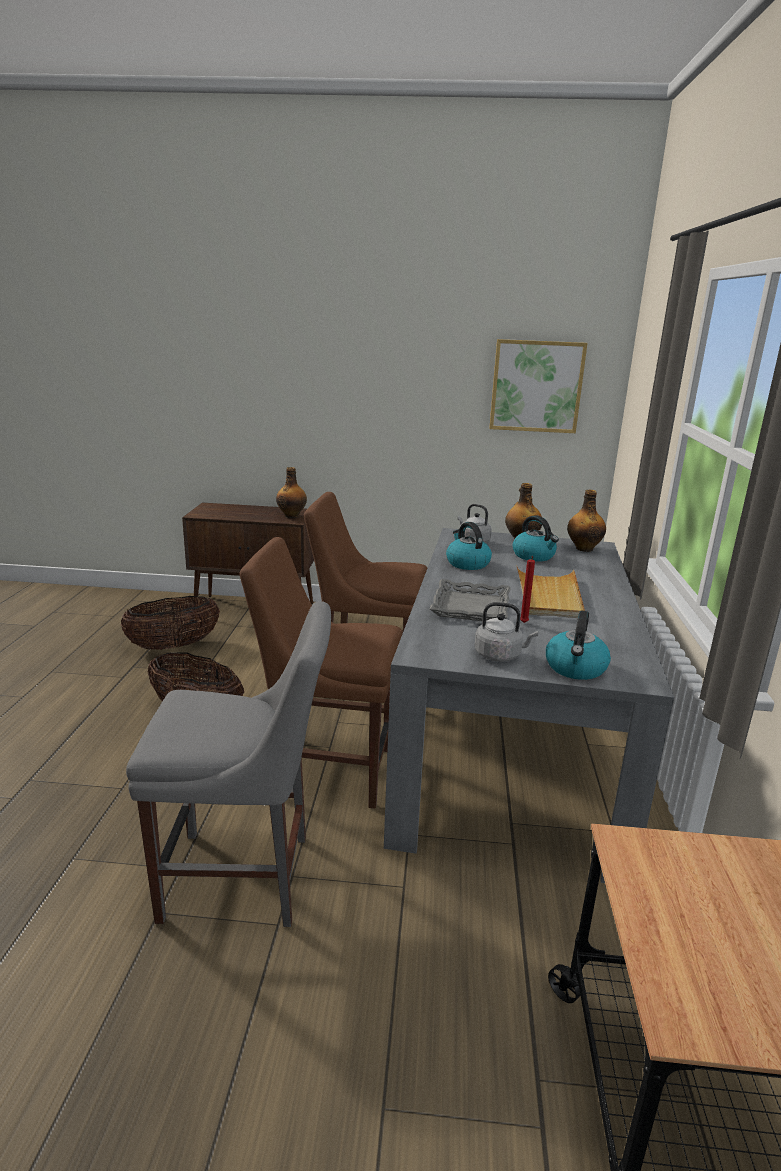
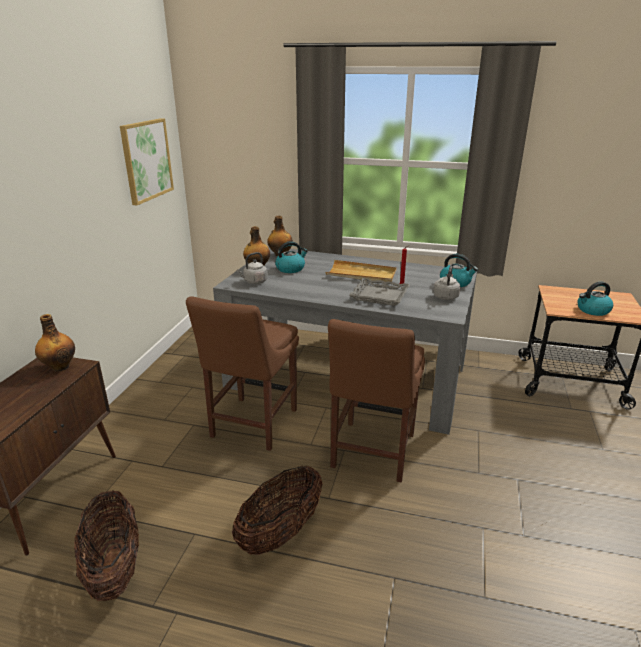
camera: 80 degrees left, 5 degrees up
(245, 878) = (485, 494): grey chair -> none
(467, 563) = (300, 288): kettle -> kettle (592, 310)

